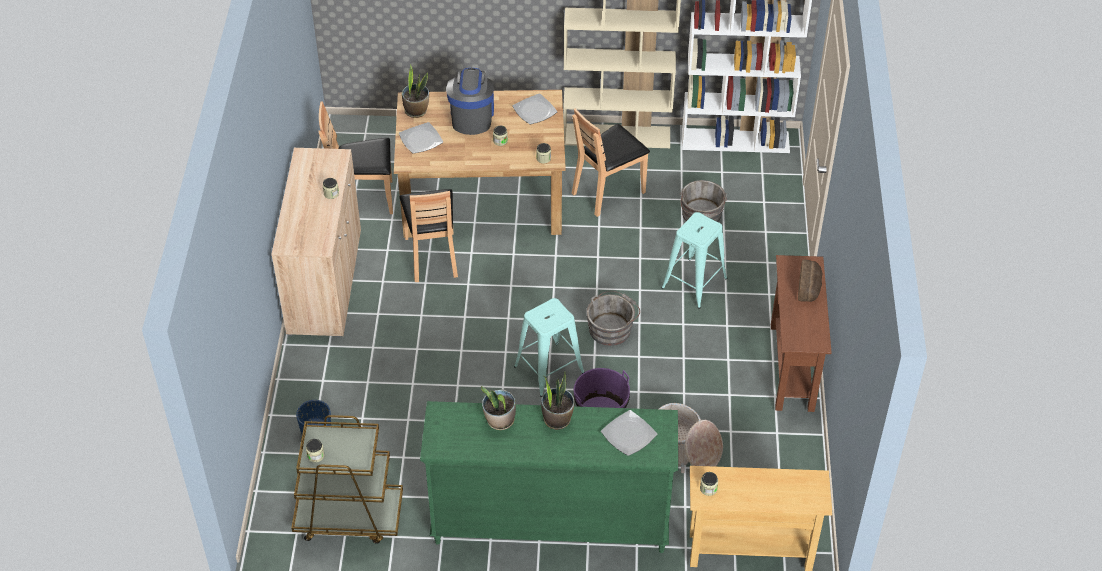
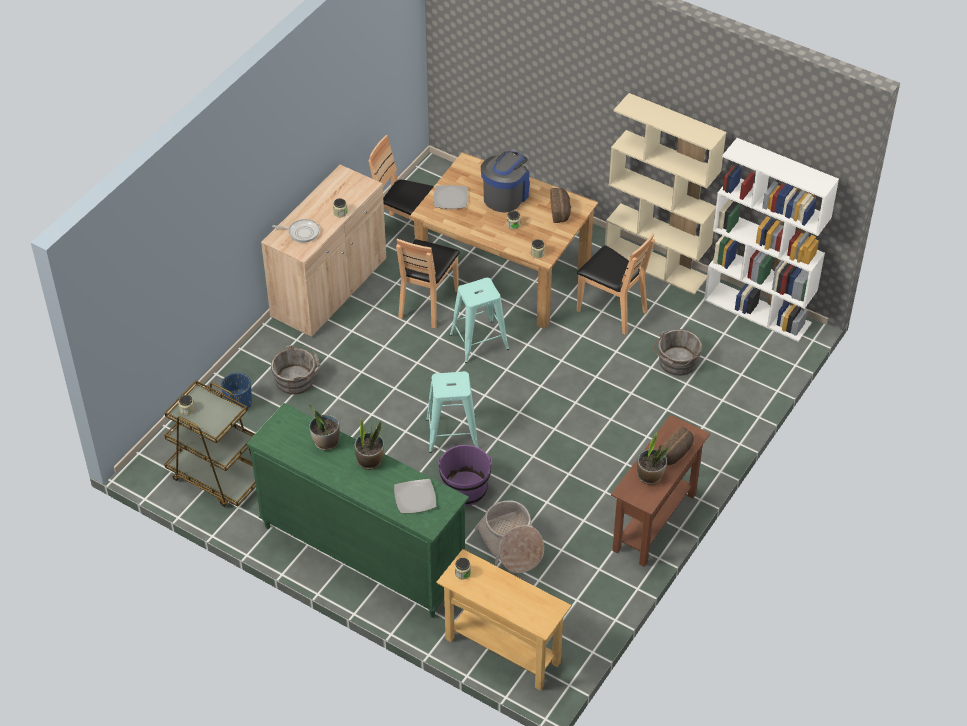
camera: 30 degrees right, 0 degrees up
(306, 228) = (302, 232): none -> frying pan
(416, 111) = (465, 173): potted plant -> potted plant (650, 476)
(534, 111) = (560, 211): plate -> bread
(608, 192) = (612, 310): brown chair -> brown chair turned 135 degrees counterclockwise
(612, 328) = (528, 423): grey bucket -> grey bucket (297, 379)
(694, 283) = (625, 416): turquoise stool -> turquoise stool (479, 342)

